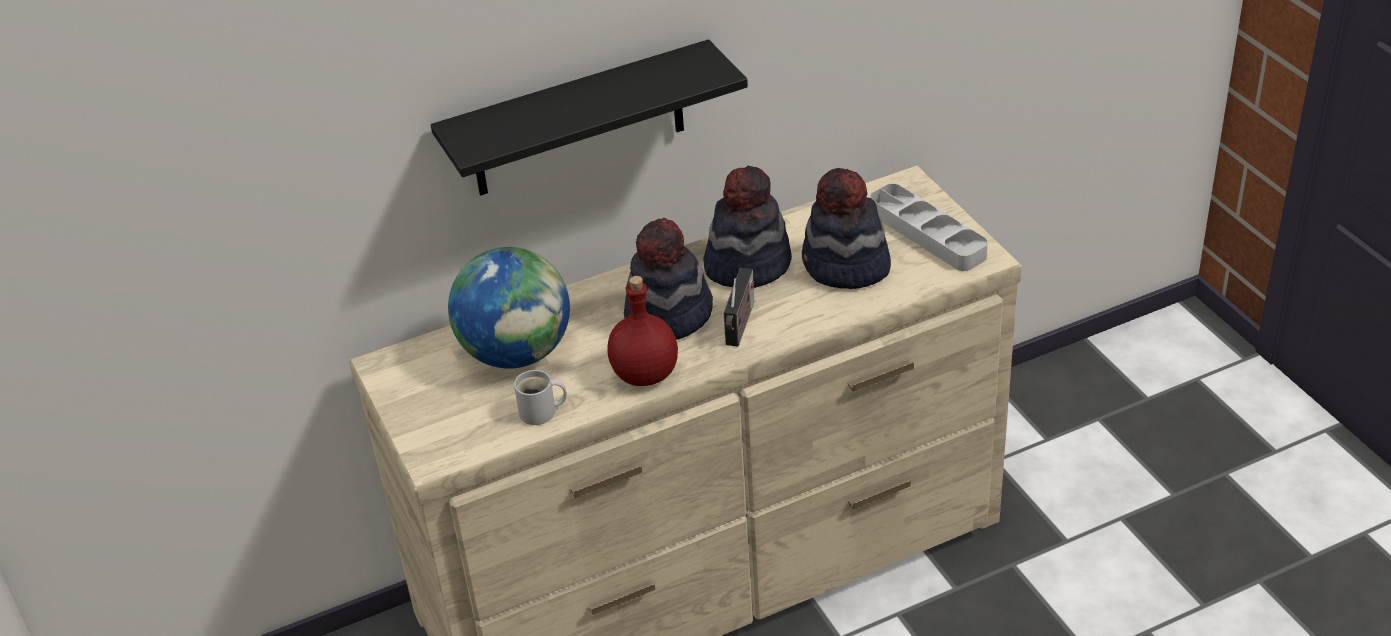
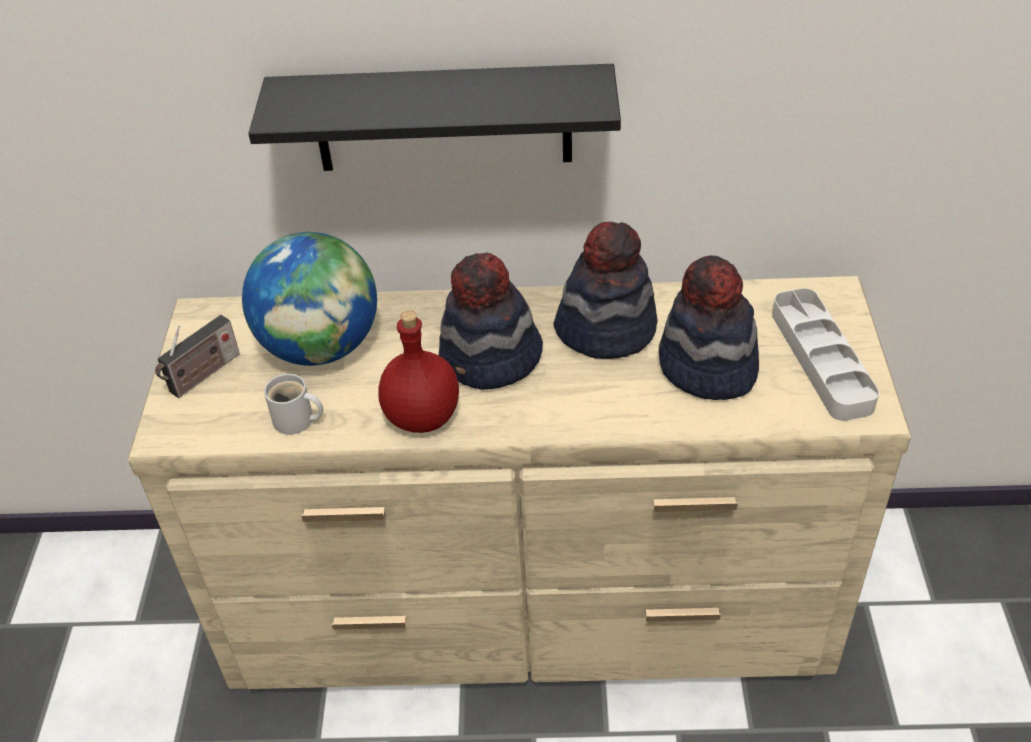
camera: 25 degrees right, 5 degrees up
(740, 325) = (553, 397): radio -> radio (202, 376)

